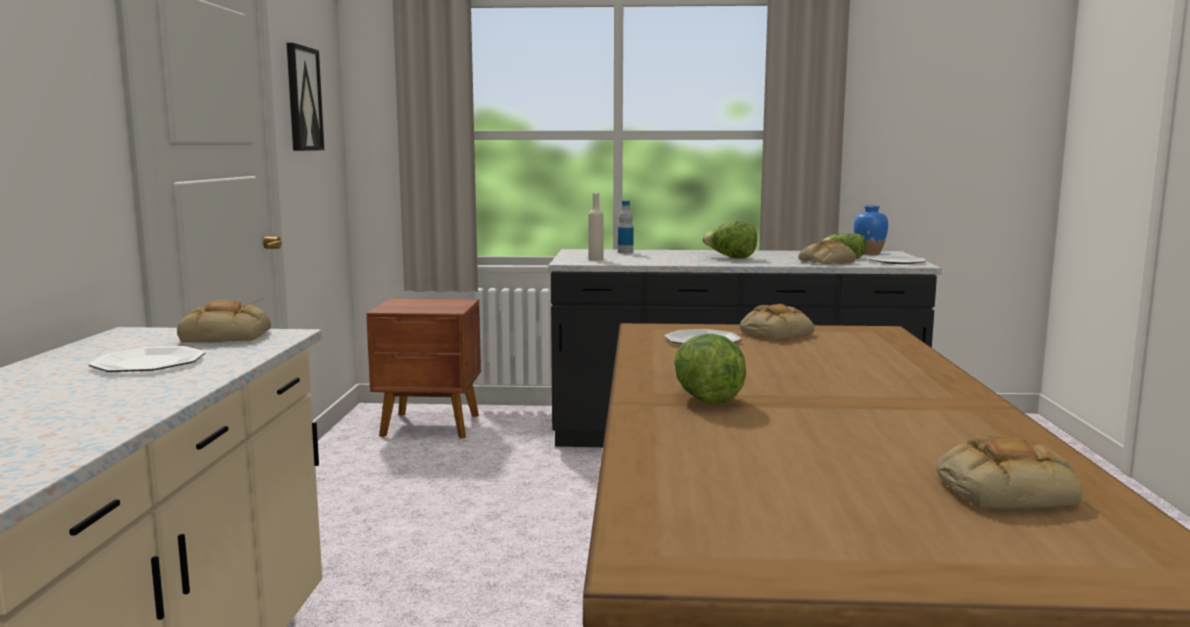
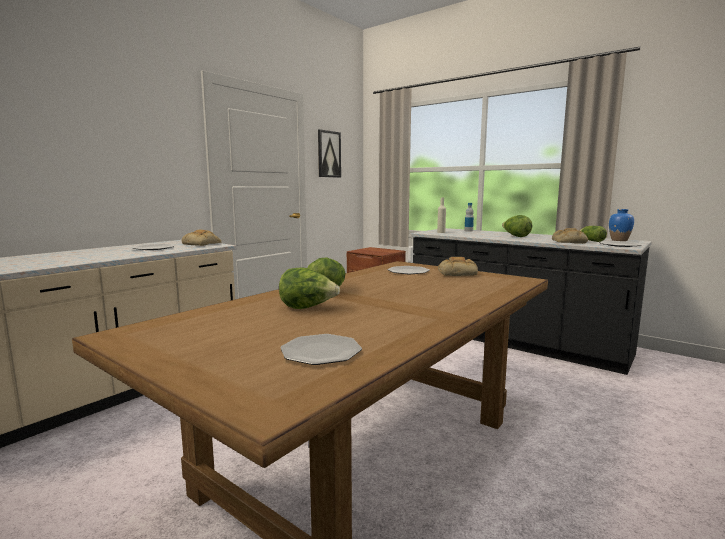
camera: 35 degrees right, 0 degrees up
(773, 433) = (307, 308): none -> lettuce
(1005, 491) = (321, 351): bread -> plate

